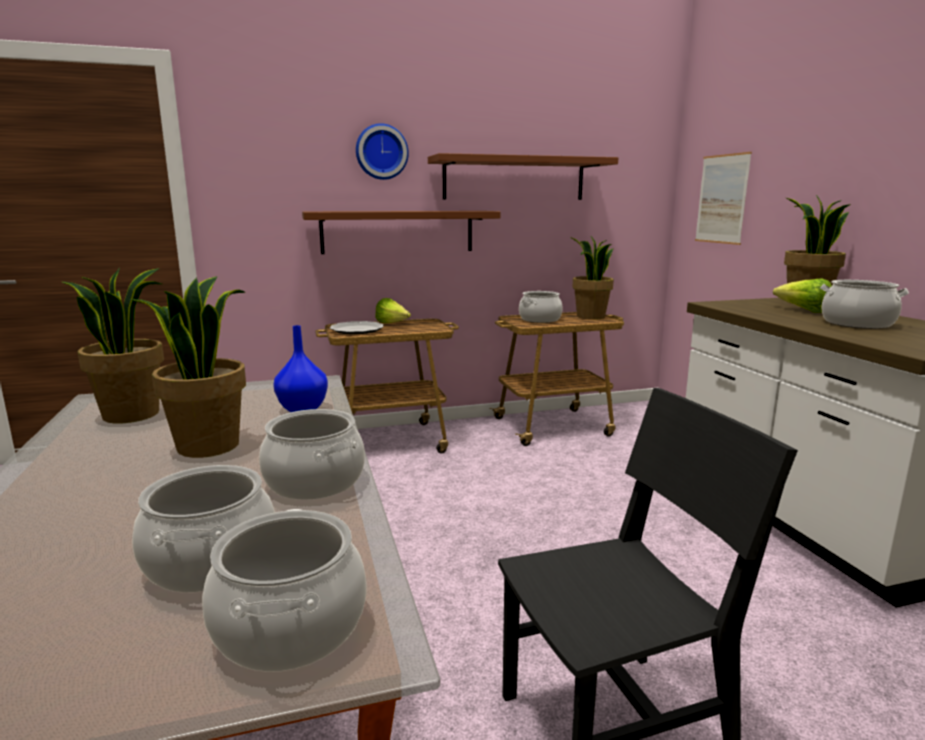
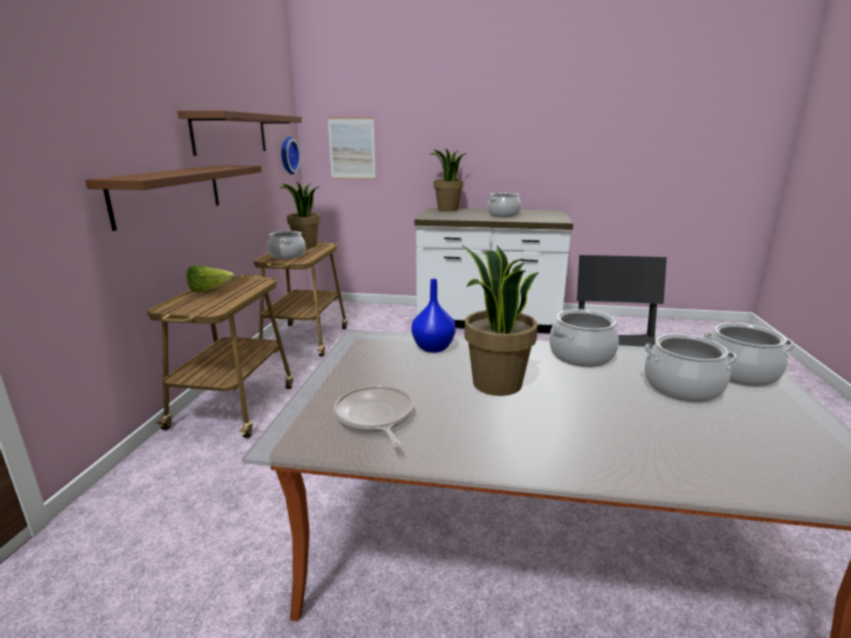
camera: 65 degrees left, 5 degrees up
(132, 414) = (375, 417): potted plant -> frying pan
(357, 330) = (205, 303): plate -> none
(381, 152) = (142, 104): wall clock -> wall clock (287, 155)
(803, 311) = (466, 213): lettuce -> none

